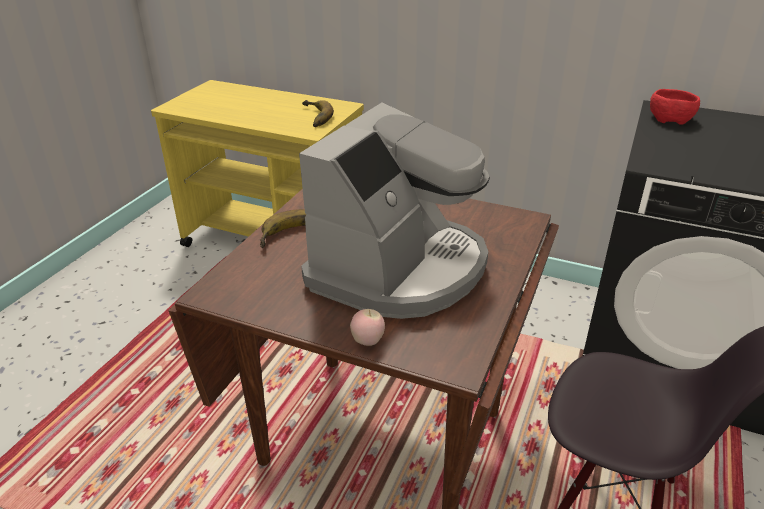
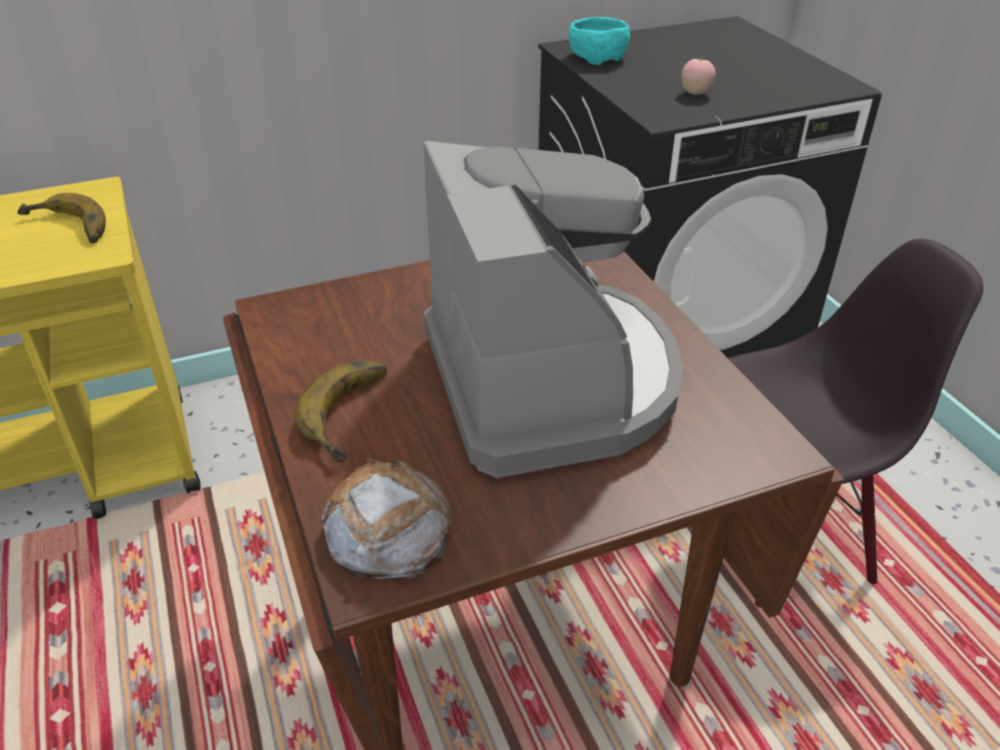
camera: 45 degrees left, 5 degrees up
(241, 283) = (386, 530): none -> bread
(367, 341) = (657, 492): apple -> apple (695, 93)
(669, 118) = (596, 57): red bowl -> turquoise bowl

